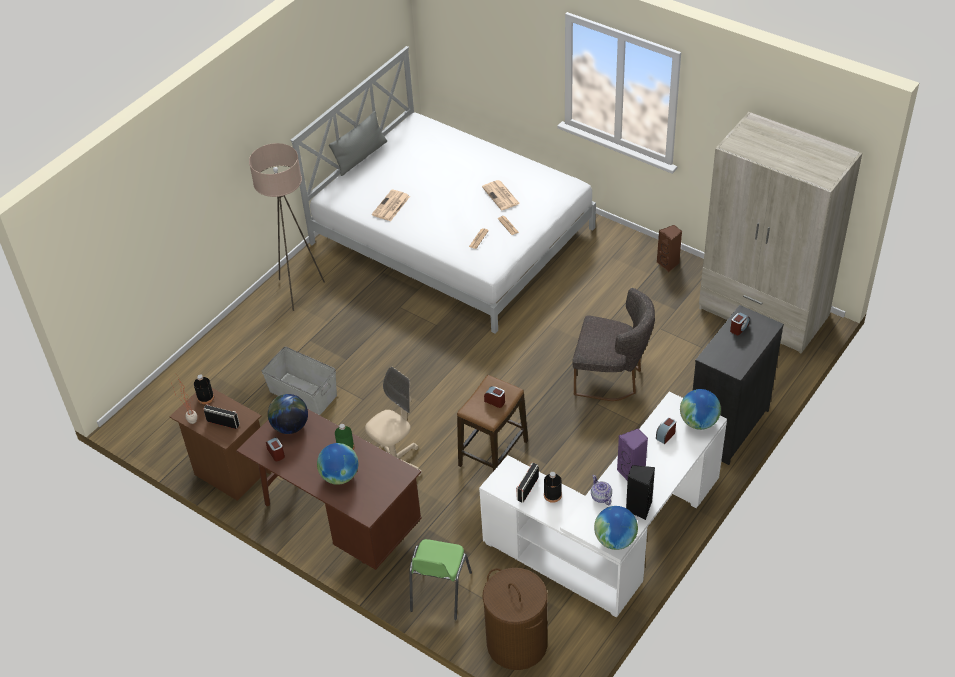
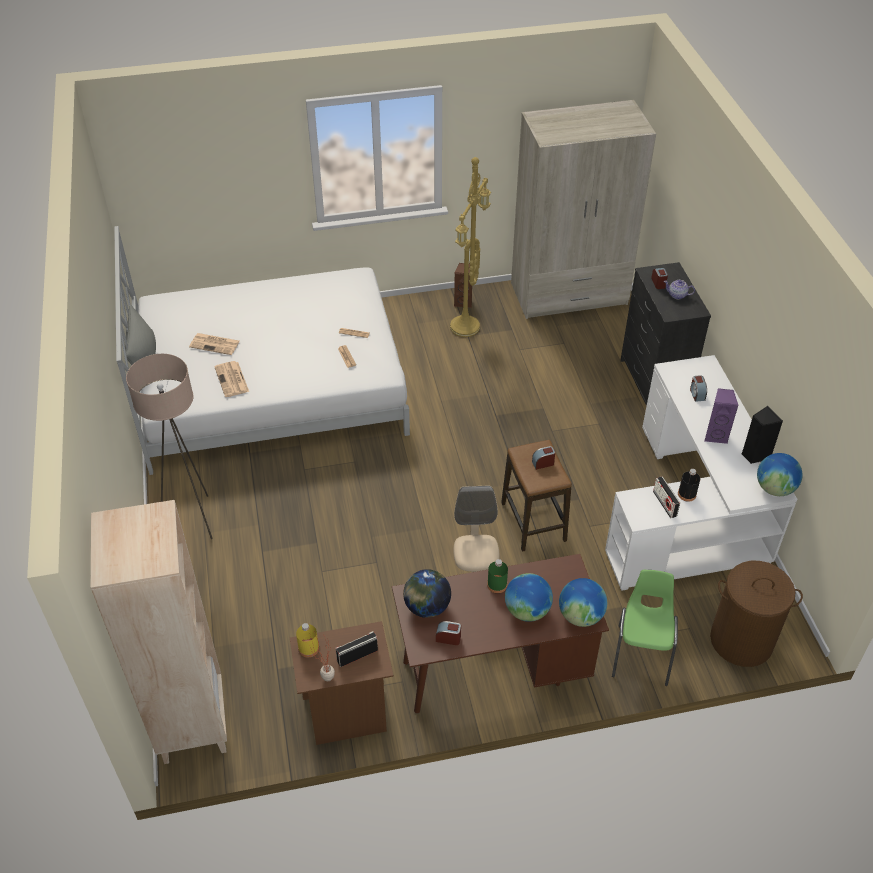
camera: 50 degrees left, 0 degrees up
(153, 409) = (192, 724): none -> beige bookcase
(205, 397) = (308, 648): black bottle -> yellow bottle
(303, 393) = (317, 597): grey storage box -> none
(439, 592) = (642, 654): green chair -> green chair turned 135 degrees counterclockwise
(501, 196) = (316, 315): newspaper -> newspaper (215, 344)
(601, 497) = (723, 467): teapot -> teapot (677, 295)
(612, 378) = (536, 405): grey chair -> none
(642, 285) = (466, 328): none -> yellow floor lamp
(699, 422) = (702, 370): globe -> globe (581, 615)

